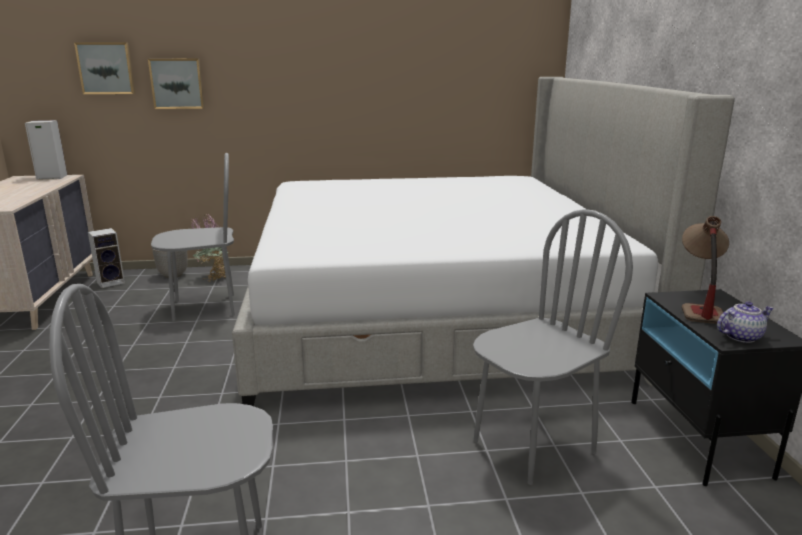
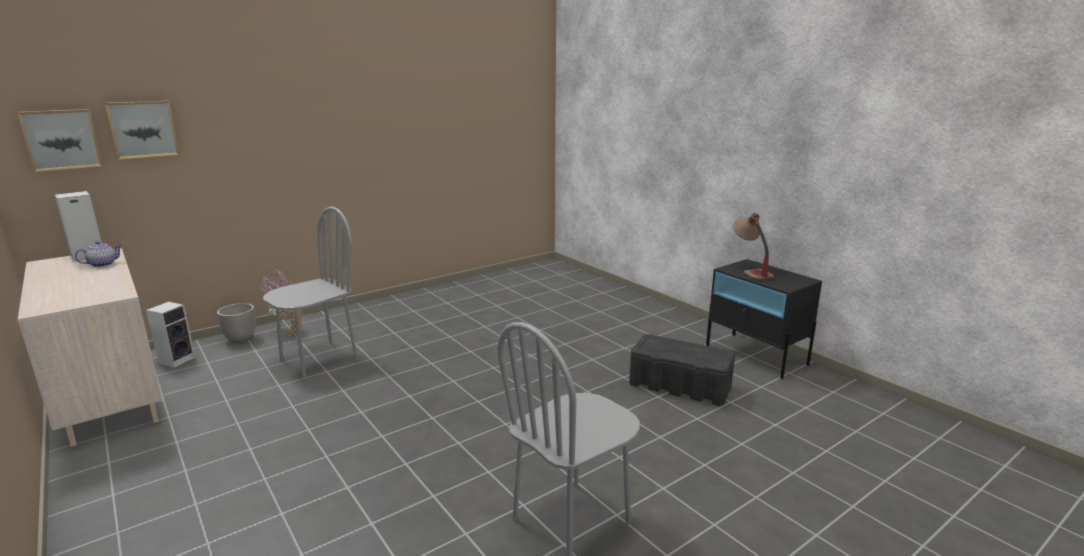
camera: 30 degrees left, 0 degrees up
(177, 83) = (226, 140): picture -> picture (62, 139)
(435, 313) = (524, 319): bed -> none
(533, 446) = (680, 385): grey chair -> black storage box
(740, 336) = (788, 283): teapot -> teapot (103, 264)

